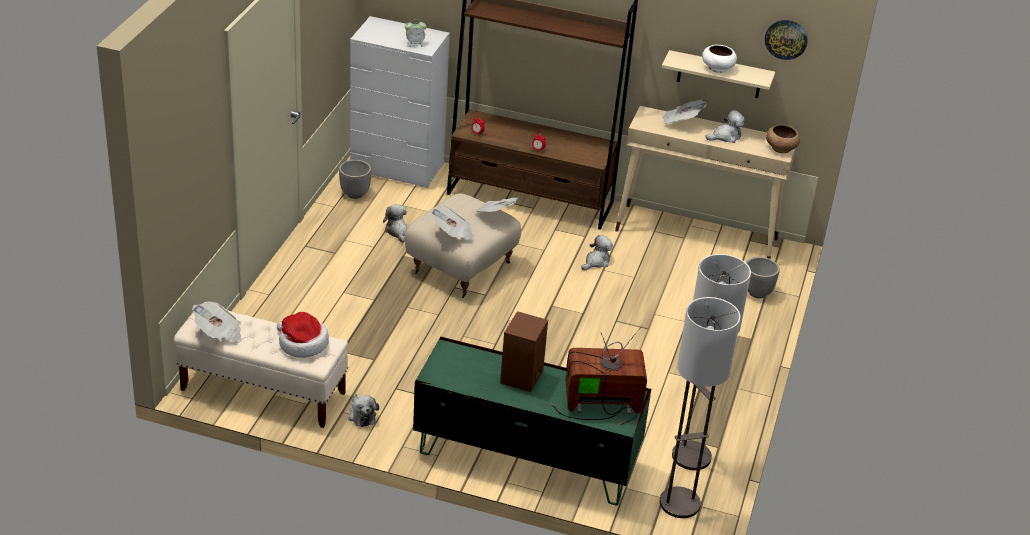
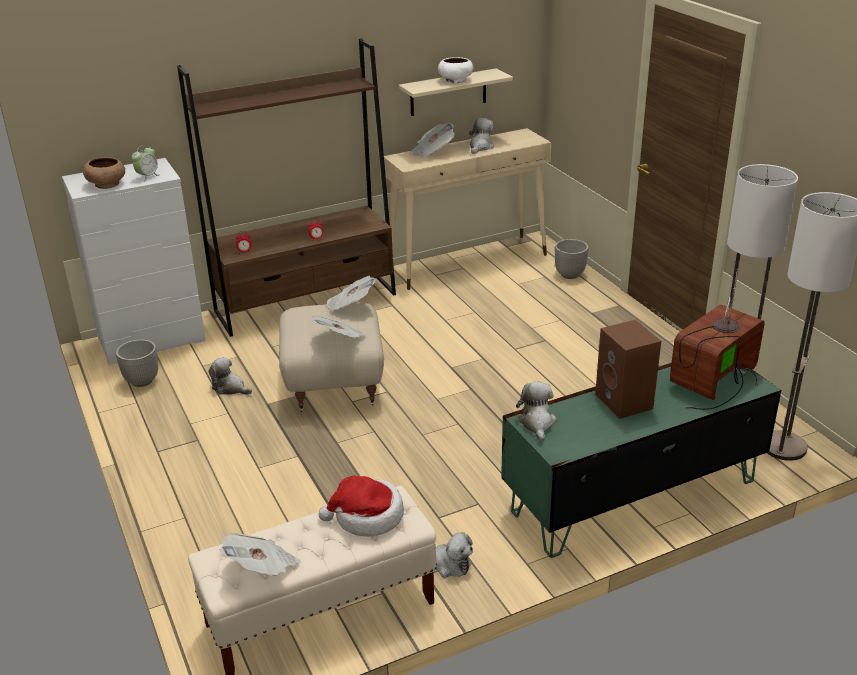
camera: 40 degrees left, 5 degrees down
(596, 262) = (430, 317): plush toy -> plush toy (537, 423)
(781, 148) = (528, 137): brown bowl -> brown bowl (107, 184)
(786, 39) = (501, 30): wall clock -> none

